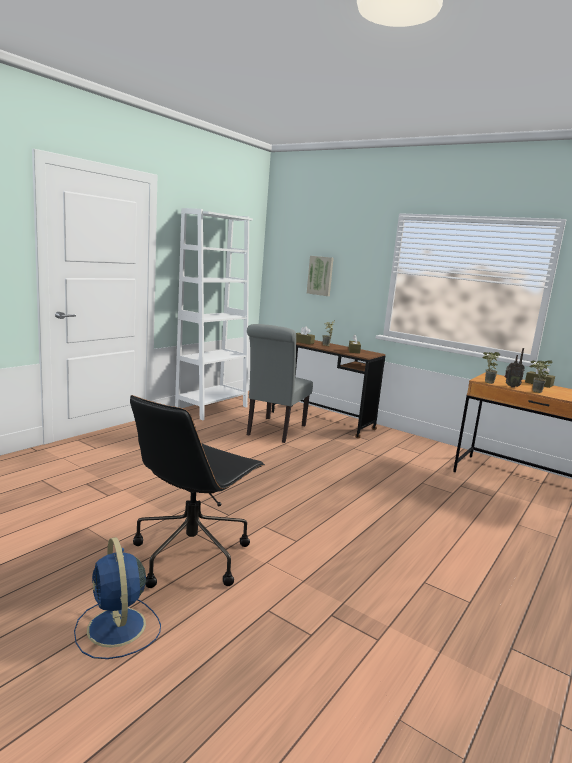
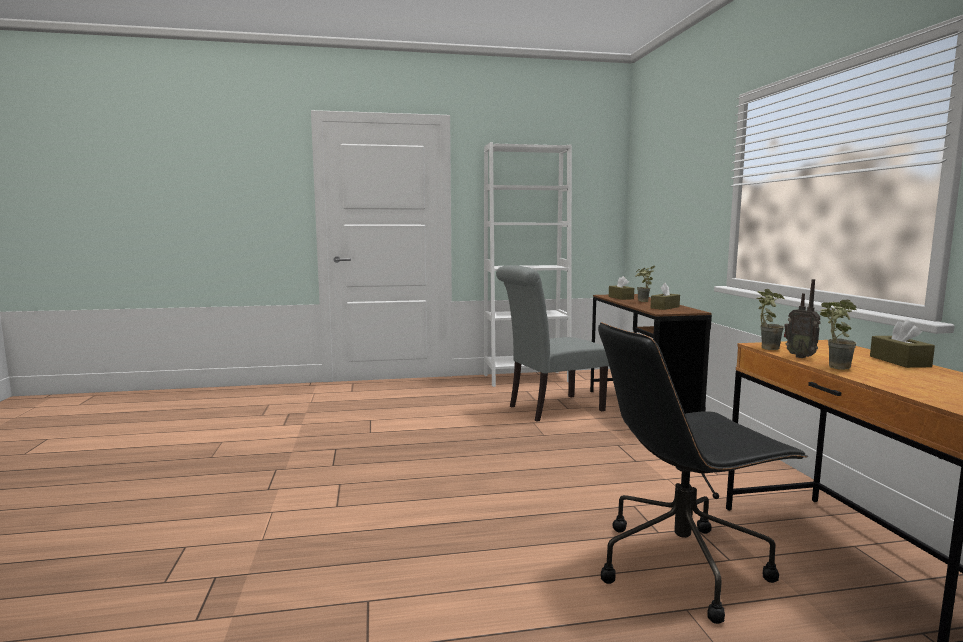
camera: 45 degrees right, 5 degrees down
(117, 628) = (89, 509): blue fan -> none
(192, 554) = (237, 483): black office chair -> black office chair (682, 564)
(320, 275) = (669, 208): picture -> none

